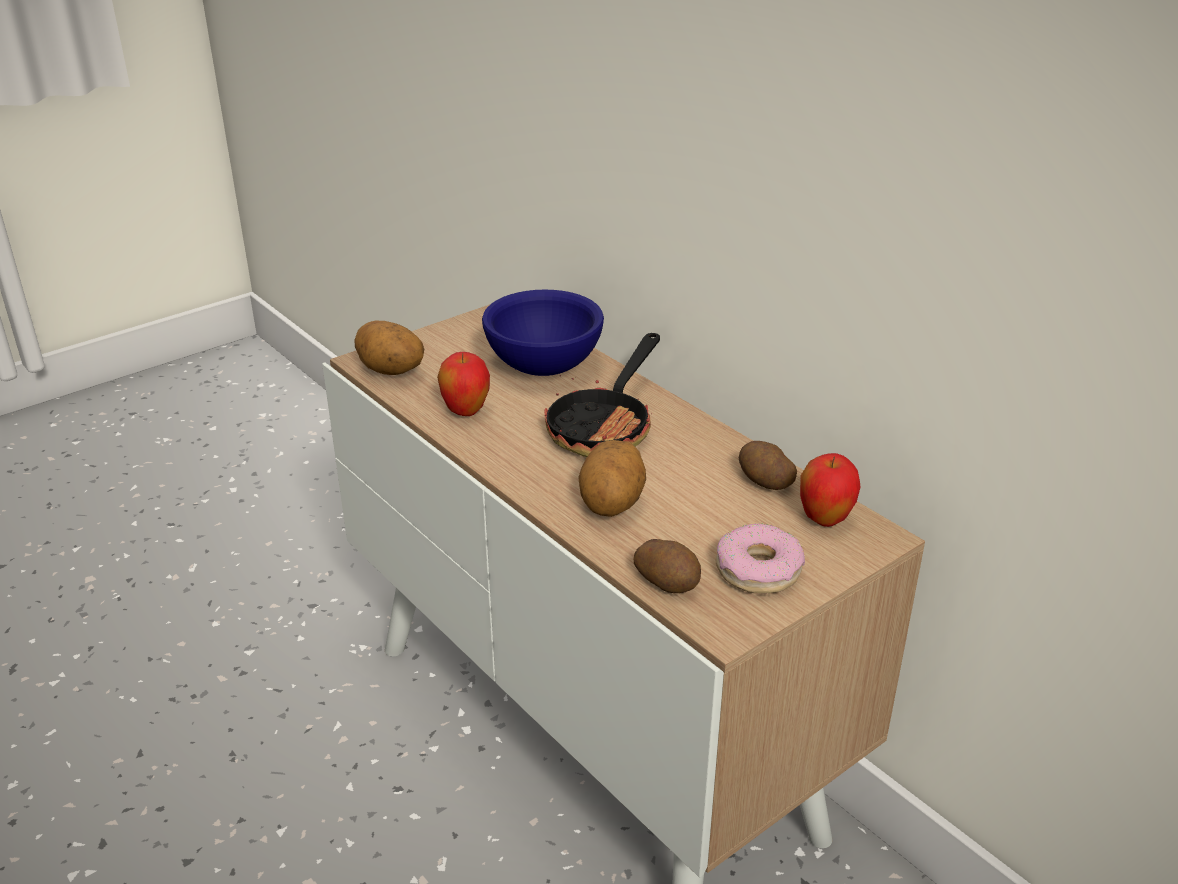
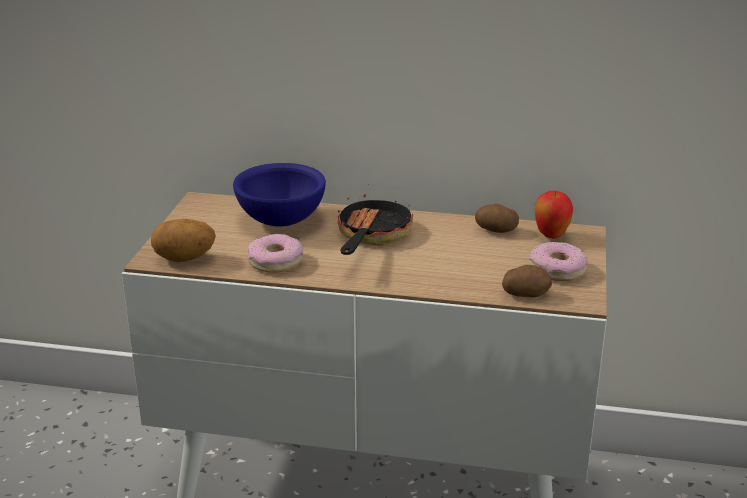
camera: 40 degrees left, 5 degrees down
(466, 412) = (275, 261): apple -> donut
(606, 426) = (371, 237): frying pan -> frying pan turned 150 degrees counterclockwise
(612, 503) = (439, 272): potato -> none

